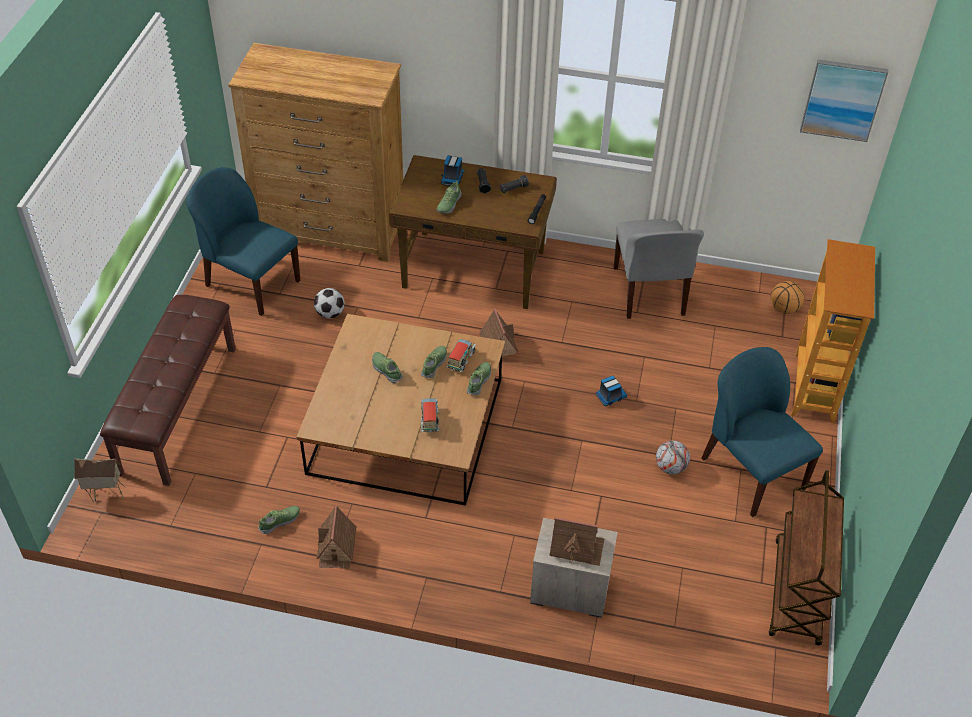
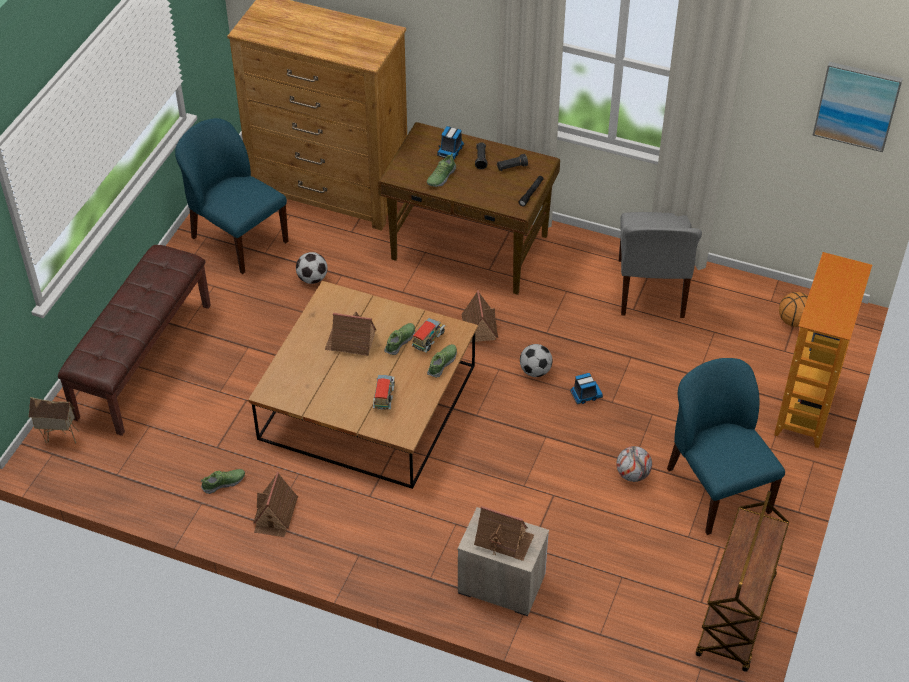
camera: 10 degrees right, 0 degrees up
(387, 370) = (351, 342): shoe -> toy house
(559, 379) = (535, 371): none -> football

